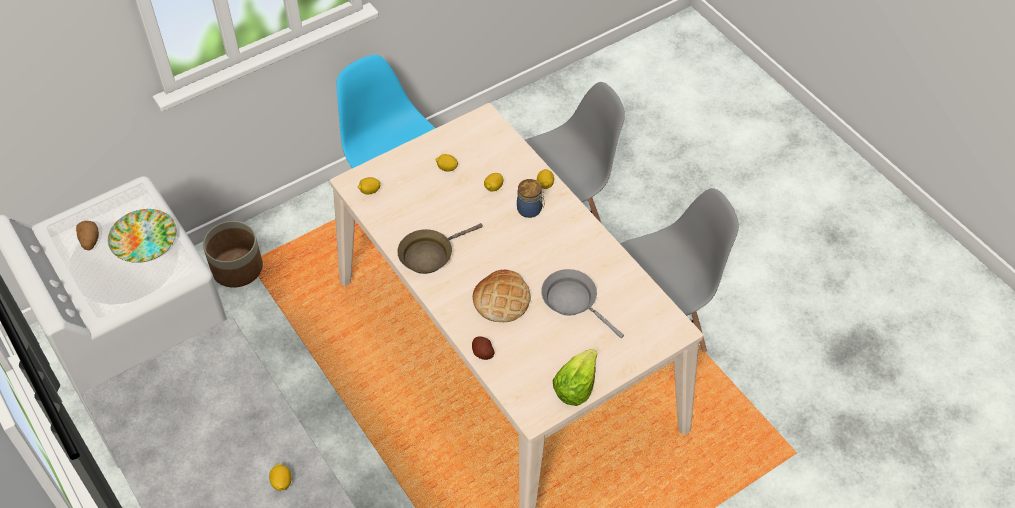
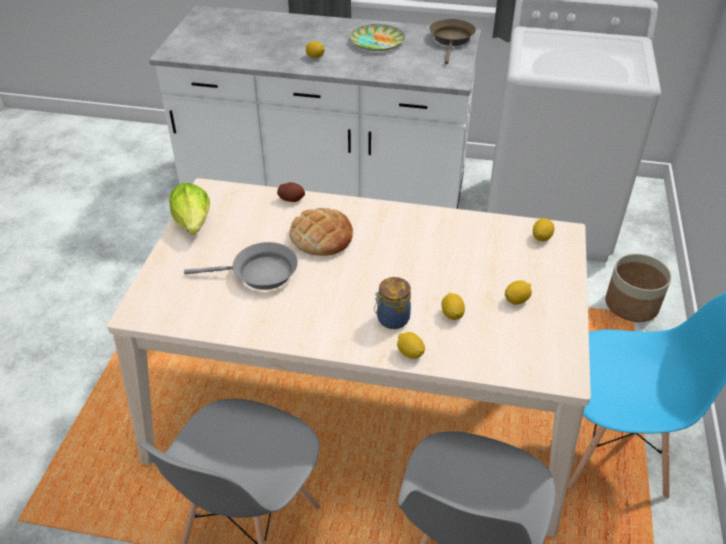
camera: 135 degrees right, 10 degrees down
(90, 241) = (605, 48): potato -> none
(144, 239) = (580, 65): plate -> plate (377, 42)
(429, 254) = (422, 228): brown frying pan -> brown frying pan (451, 40)

